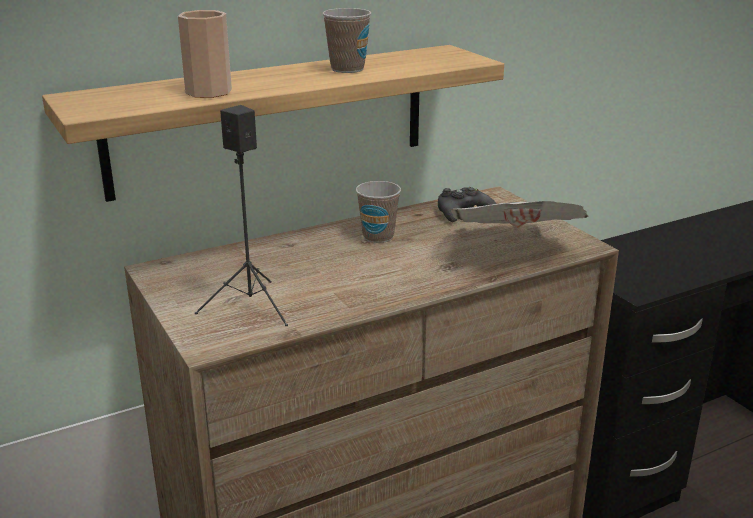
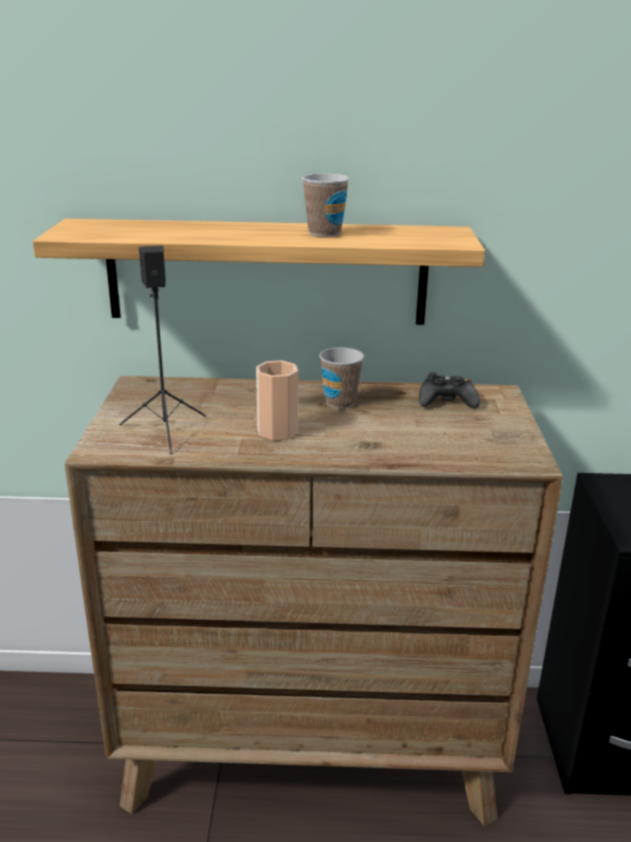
camera: 30 degrees right, 0 degrees up
(208, 92) = (175, 234): cup -> cup (277, 431)
(515, 249) = (452, 446): newspaper -> none

